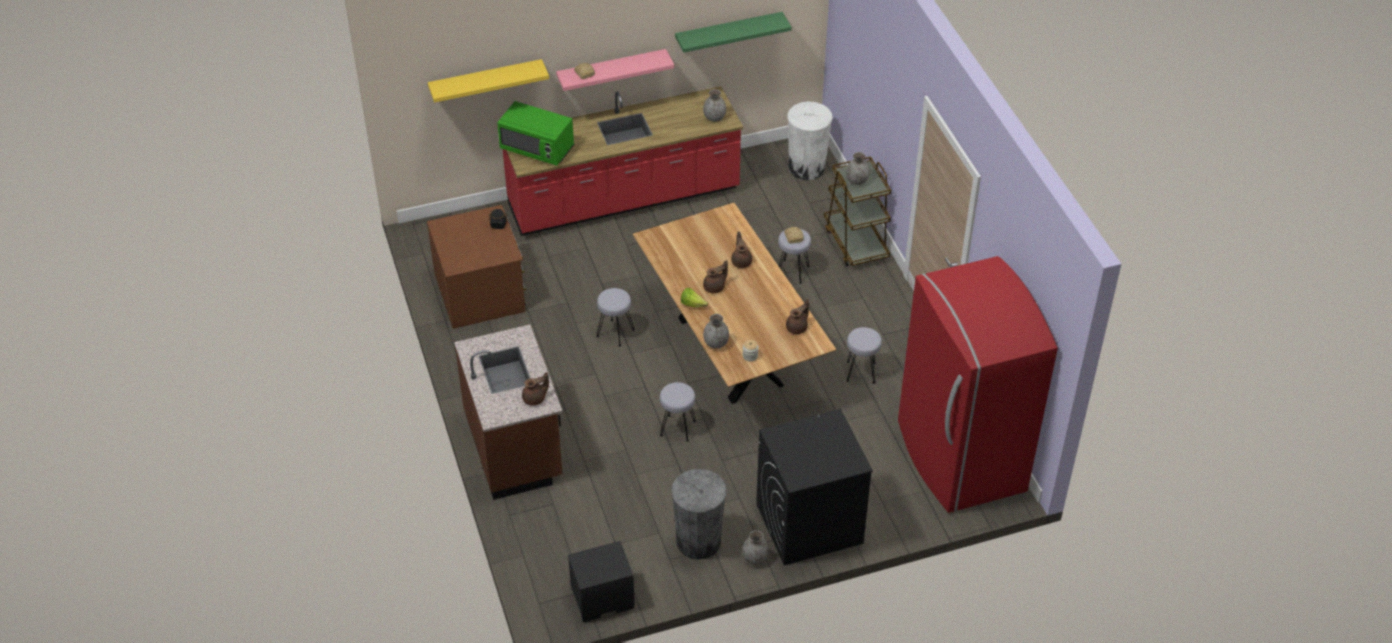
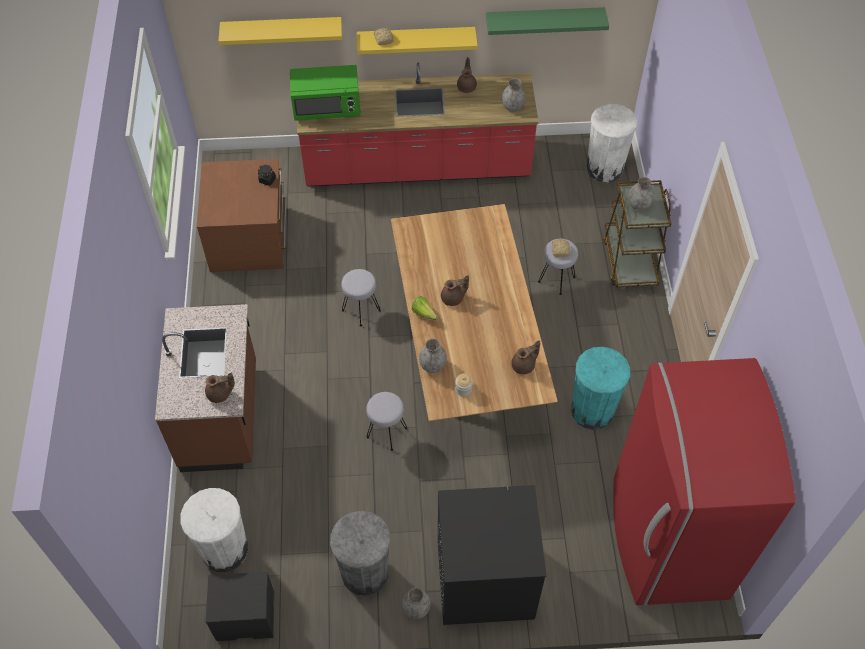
camera: 15 degrees right, 10 degrees up
(537, 148) = (327, 107): green microwave -> green microwave turned 45 degrees counterclockwise
(561, 551) = (224, 550): none -> white trash can
(611, 70) = (416, 39): pink shelf -> yellow shelf
(741, 261) = (490, 274): brown teapot -> brown teapot (467, 86)
(861, 372) = (592, 410): grey stool -> turquoise trash can

